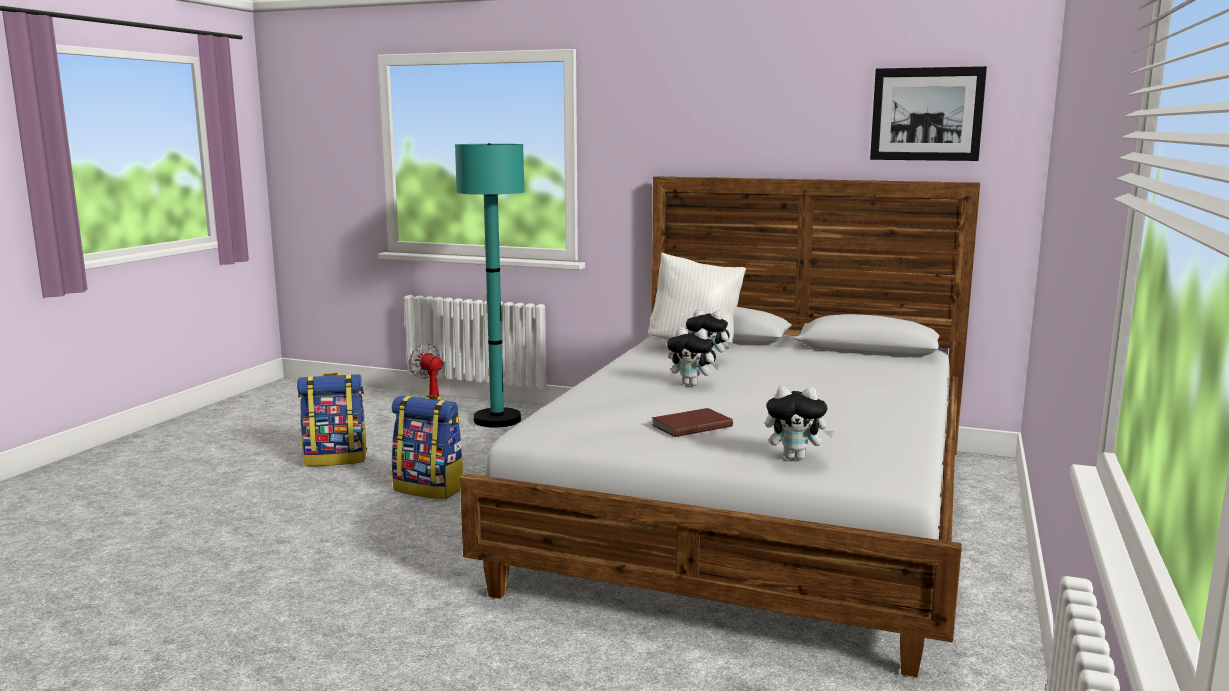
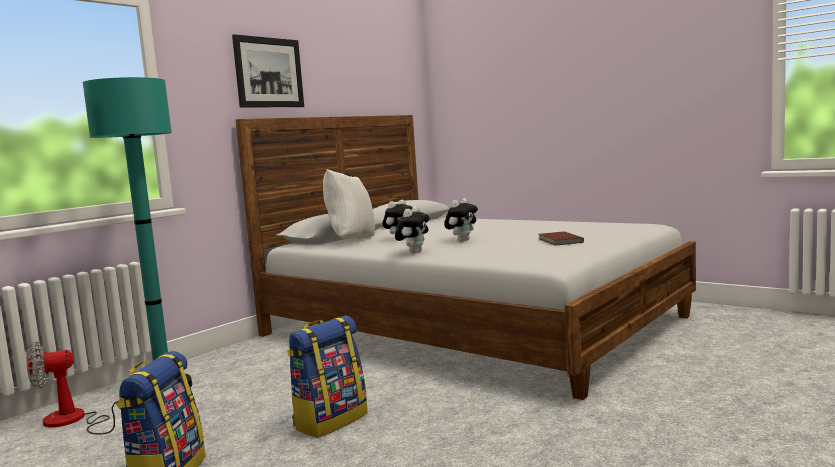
camera: 70 degrees left, 5 degrees down
(795, 457) = (625, 231): plush toy -> plush toy (414, 252)
(926, 114) = (381, 73): picture -> picture (269, 72)

